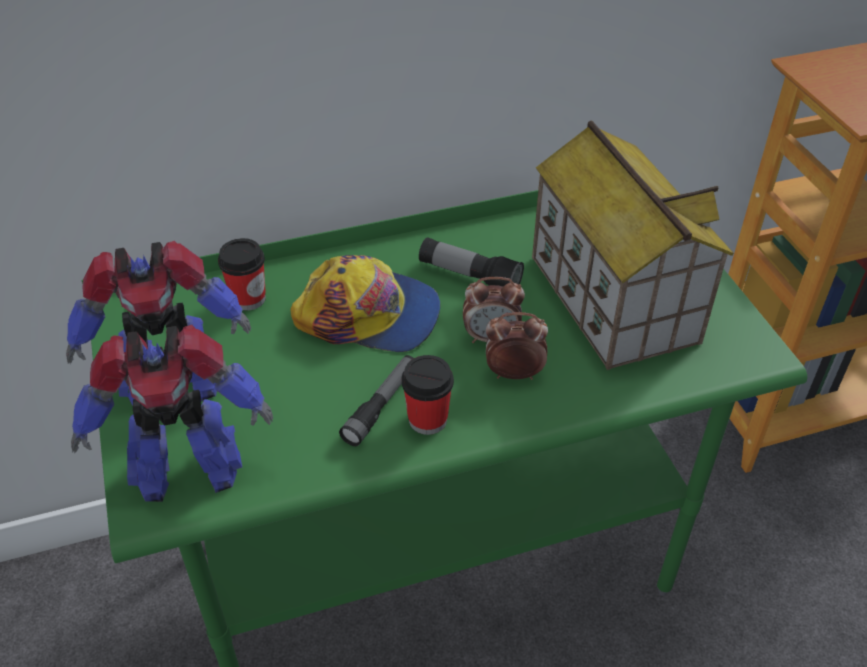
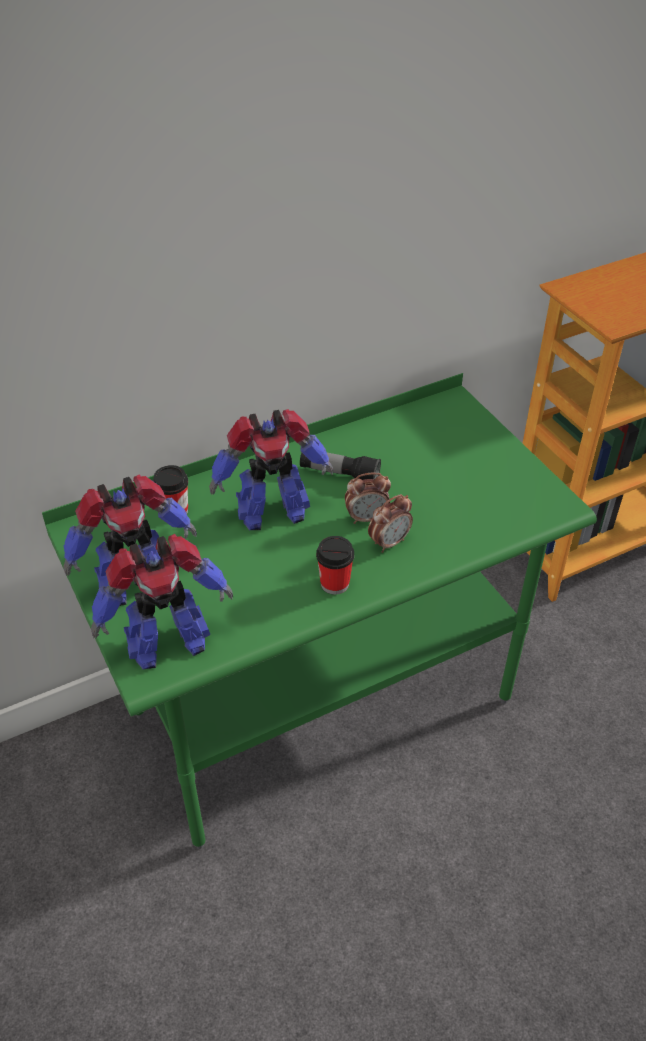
camera: 10 degrees left, 0 degrees up
(369, 315) = (271, 512): cap -> toy robot
(381, 405) = (298, 578): flashlight -> none
(513, 374) = (389, 542): alarm clock -> alarm clock turned 150 degrees clockwise
(611, 298) = (448, 478): toy house -> none

